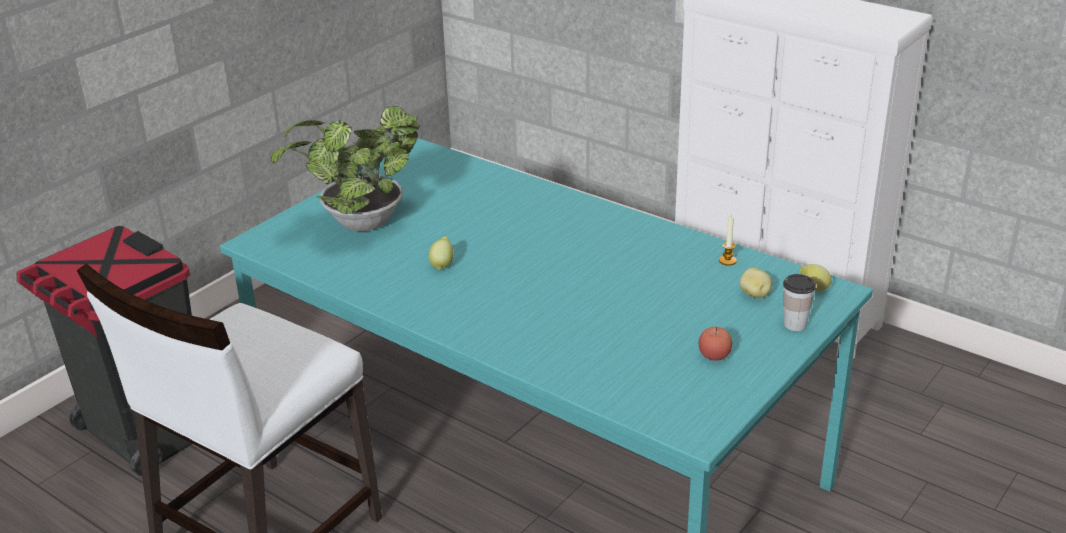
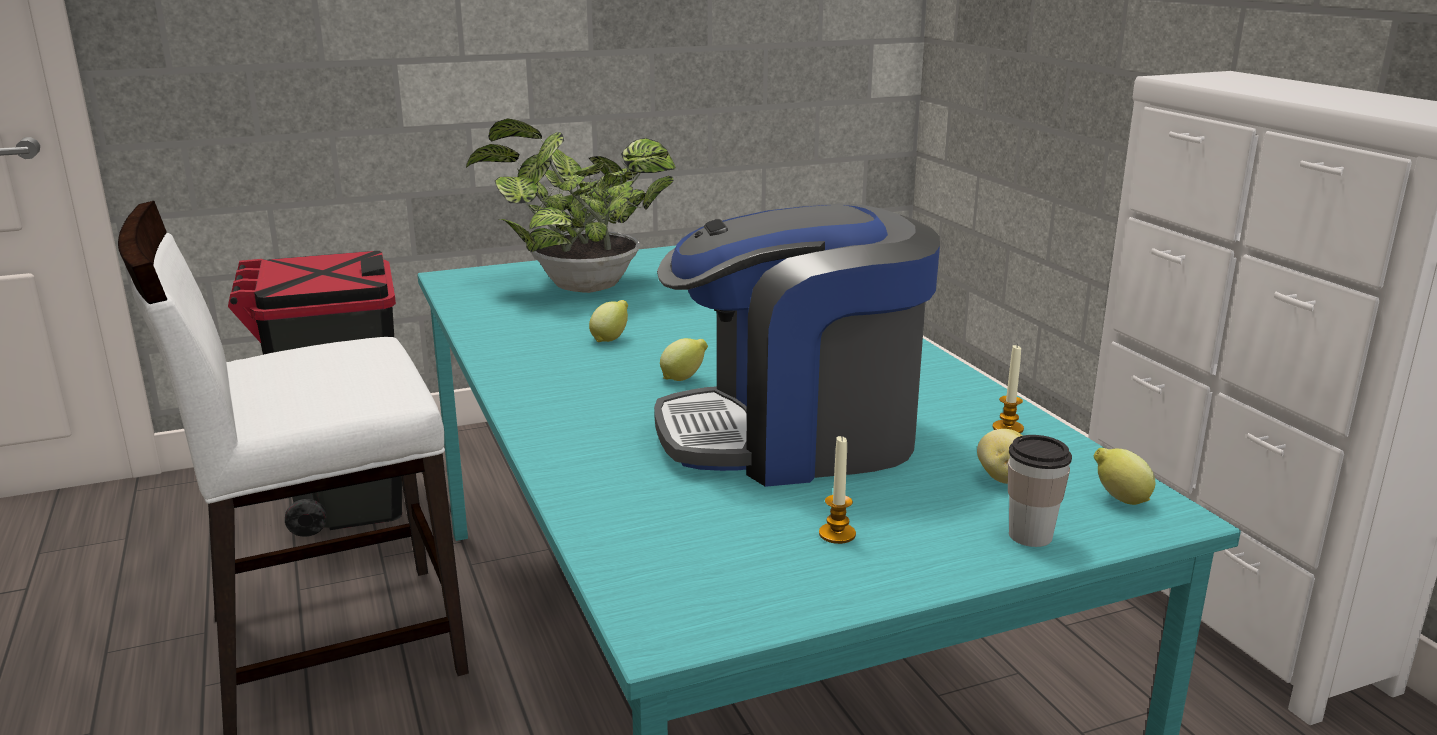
camera: 30 degrees right, 10 degrees down
(525, 282) = (684, 378): none -> lemon
(631, 303) = (794, 436): none -> coffee machine
(714, 355) = (837, 534): apple -> candle

